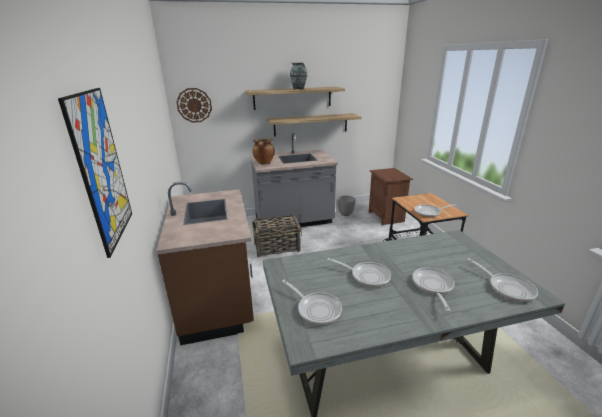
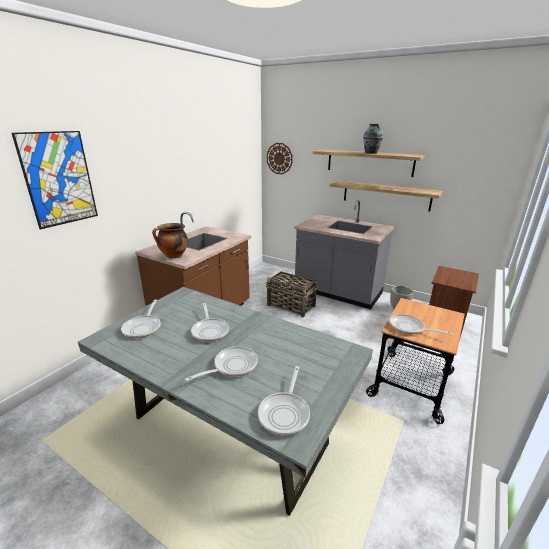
camera: 45 degrees right, 0 degrees up
(264, 163) = (313, 223): cooking pot -> cooking pot (173, 256)

